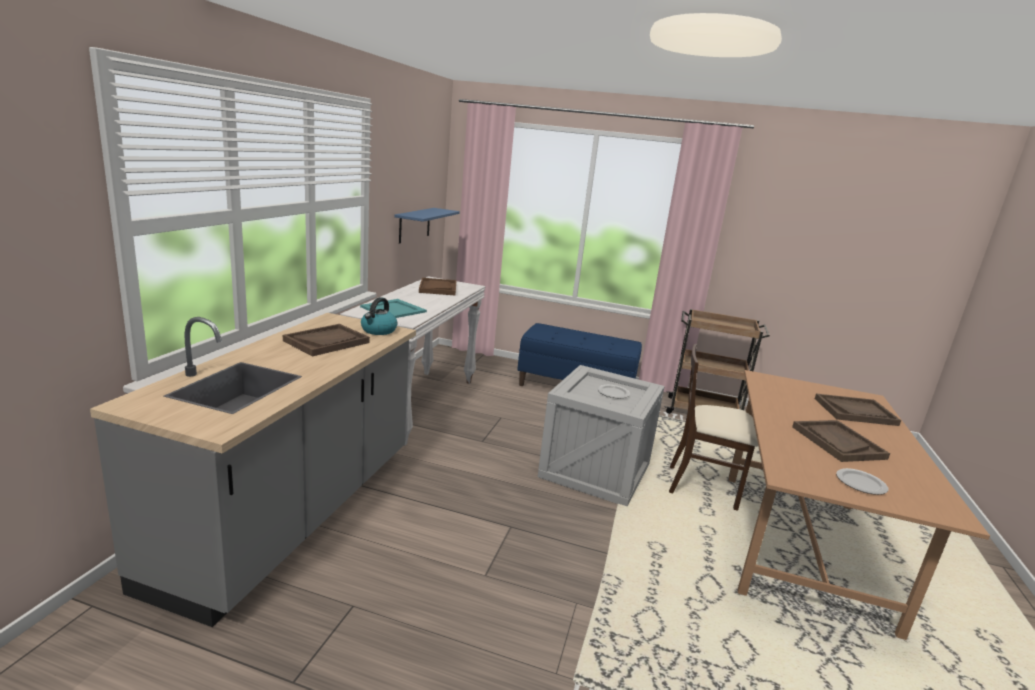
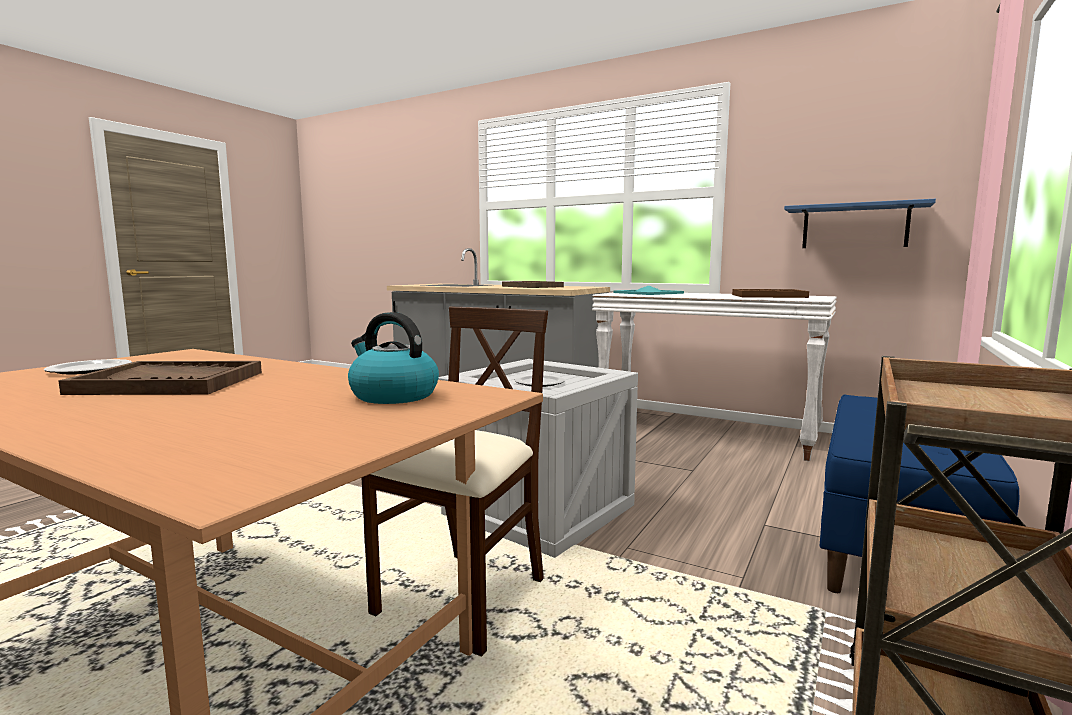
camera: 105 degrees right, 10 degrees down
(378, 331) = (563, 288): kettle -> kettle (393, 395)
(855, 411) = (210, 427): brown tray -> none

